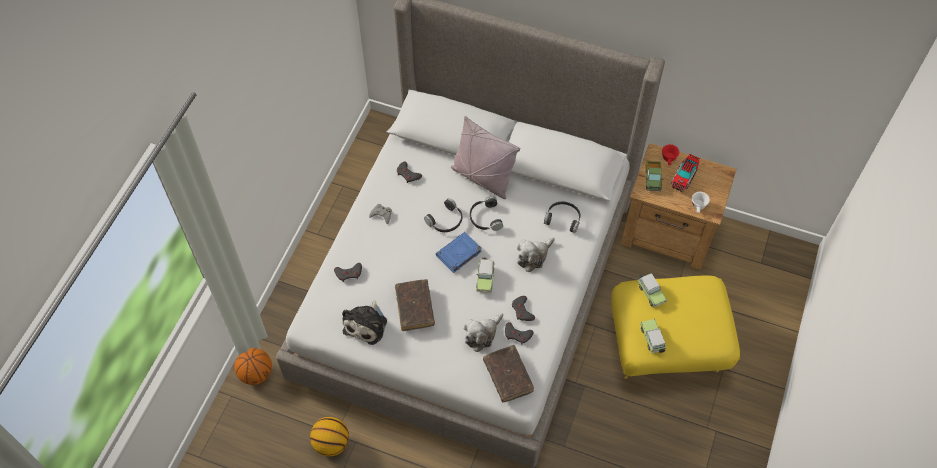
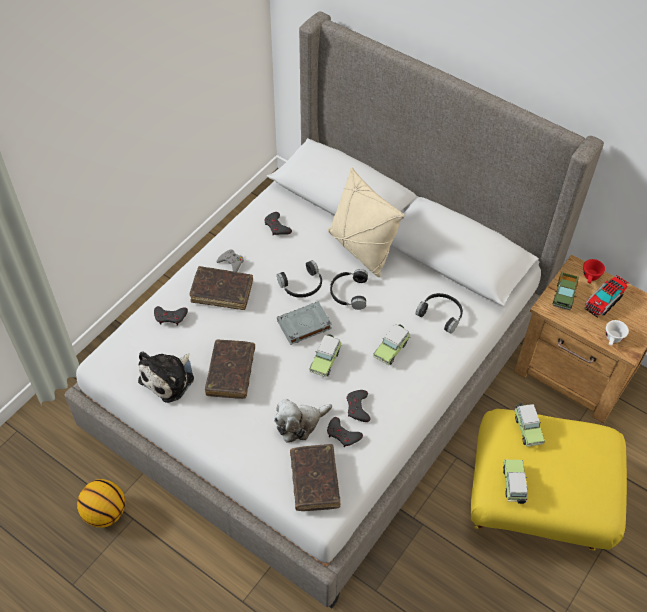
camera: 15 degrees right, 5 degrees down
(256, 374) = (52, 413): basketball -> none
(383, 242) = (222, 292): none -> brown book
(458, 254) = (303, 325): blue book -> grey book
(482, 178) = (360, 249): purple pillow -> beige pillow
(533, 256) = (392, 349): plush toy -> toy car

